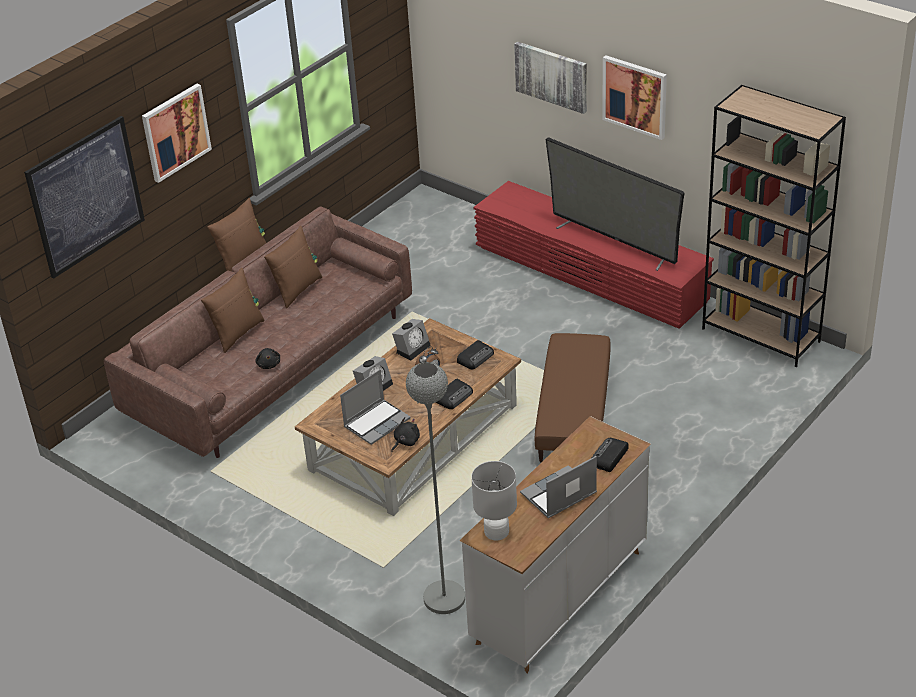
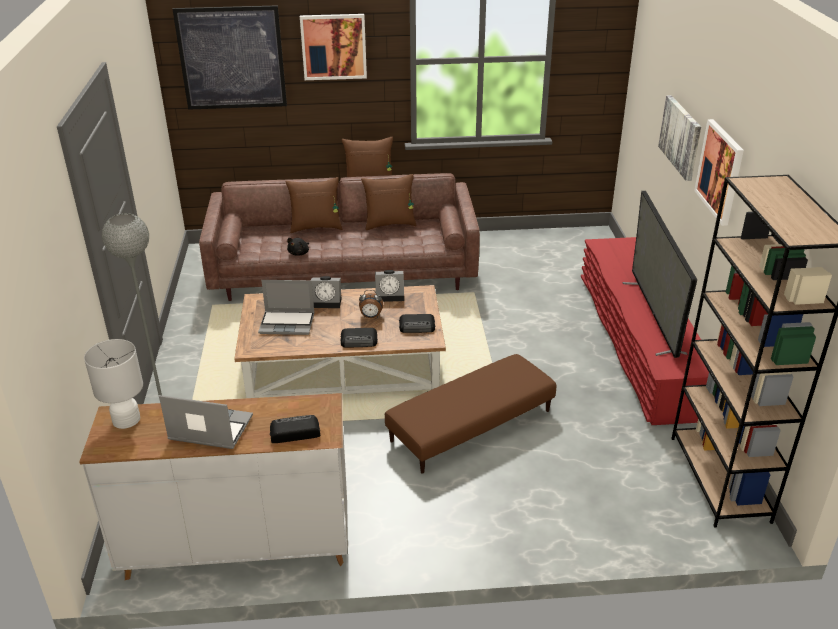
camera: 45 degrees right, 5 degrees down
(405, 442) = (280, 346): black plush toy -> none

